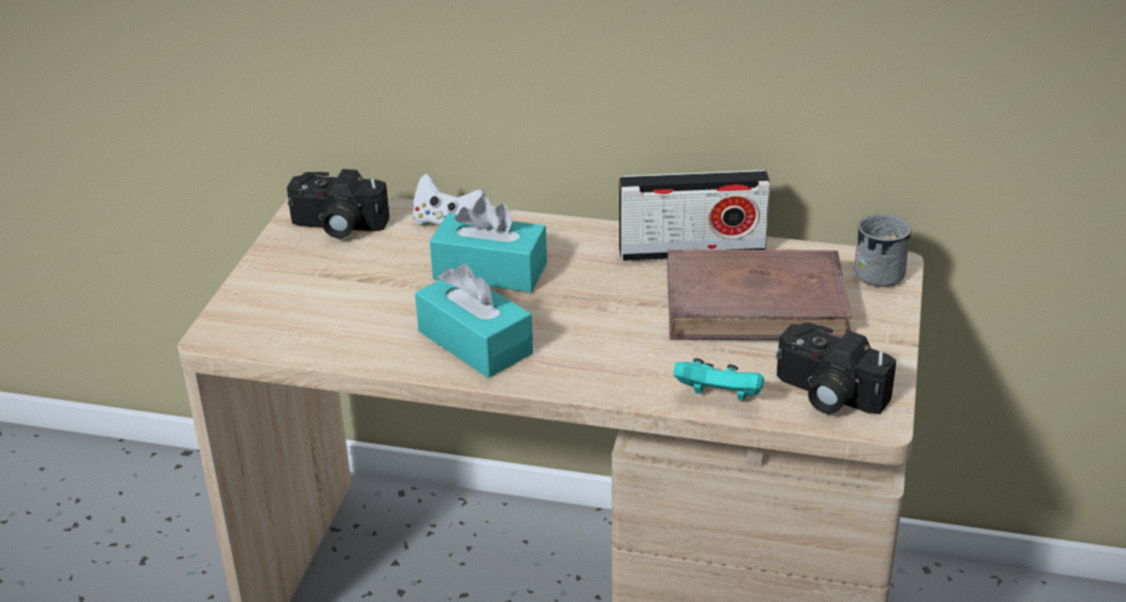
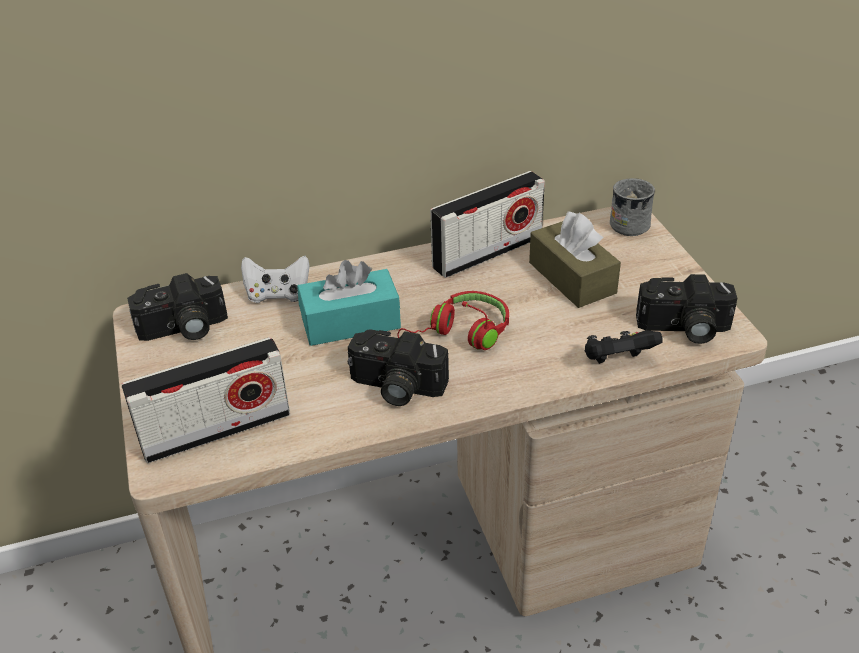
camera: 30 degrees left, 5 degrees up
(288, 320) = (216, 430): none -> radio
(475, 342) = (395, 387): turquoise tissue box -> camera
(583, 318) = (460, 335): none -> red headphones
(719, 398) = (617, 361): turquoise game controller -> black game controller
(756, 305) = (572, 278): brown book -> brown tissue box

